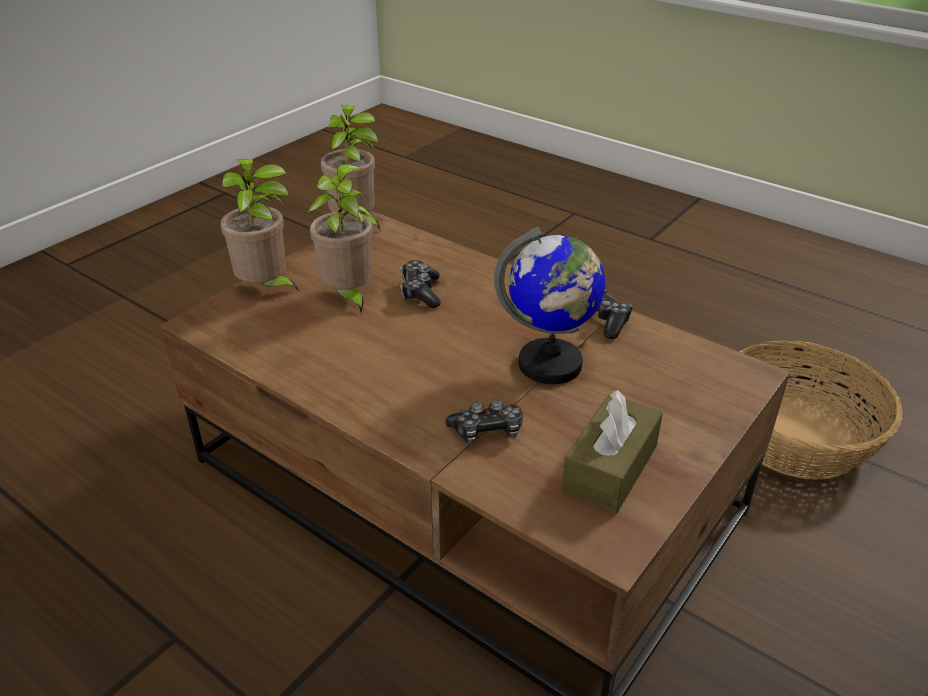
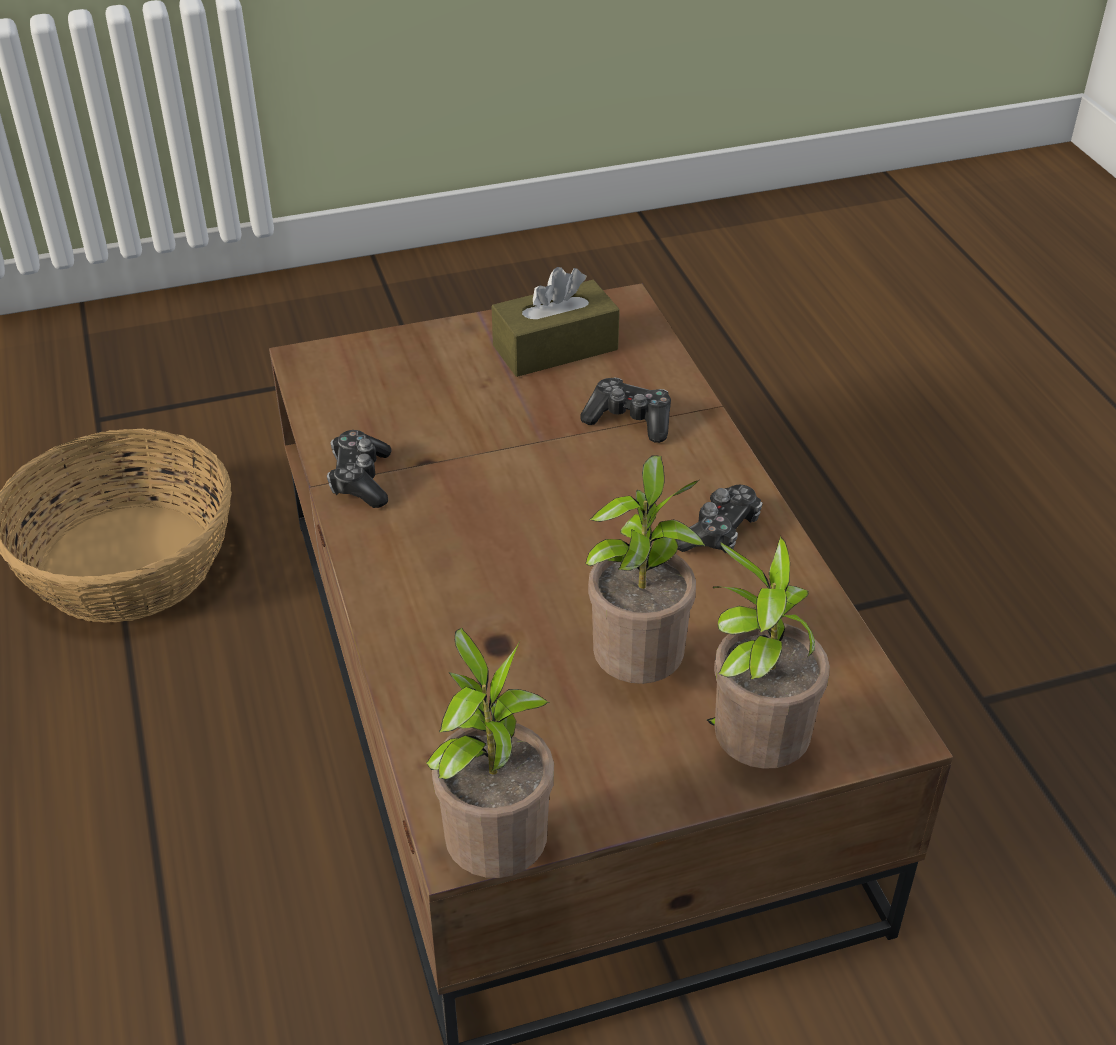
camera: 145 degrees left, 5 degrees up
(420, 292) = (530, 630): game controller -> game controller (719, 532)
(550, 365) = (488, 454): globe -> none

